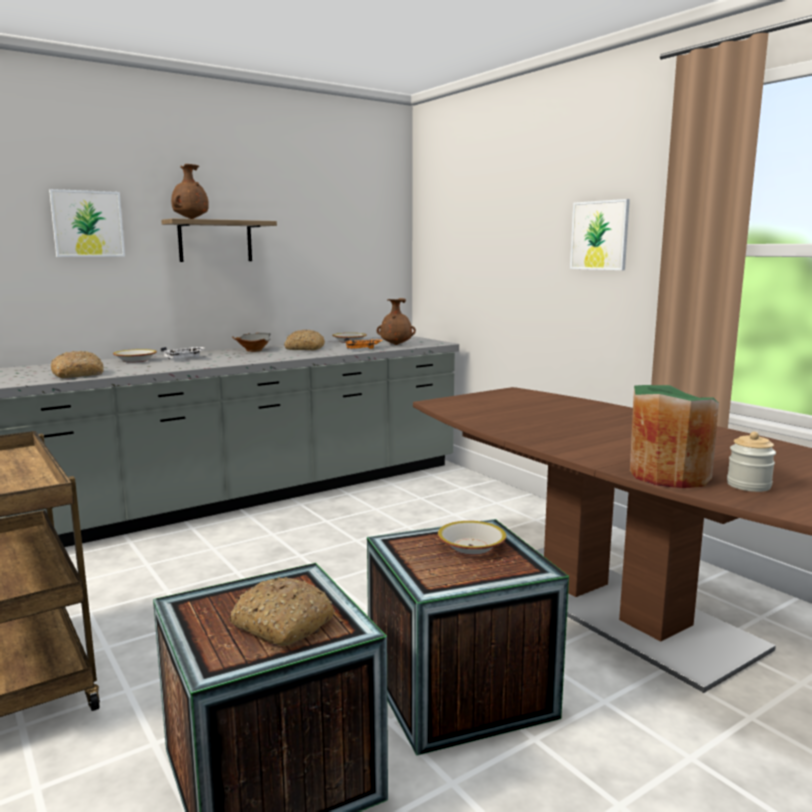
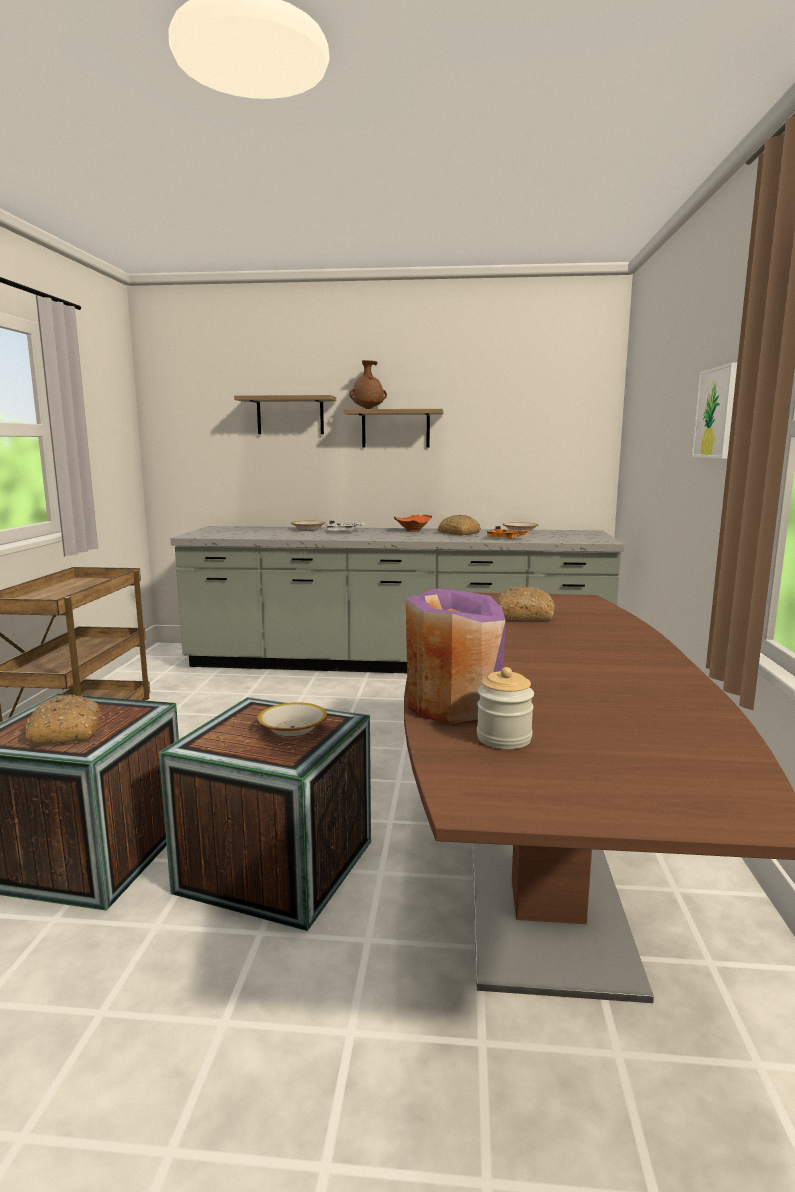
camera: 40 degrees right, 0 degrees up
(78, 374) = (243, 535): bread -> bread (525, 615)
(87, 224) = (290, 415): picture -> shelf
(252, 350) = (412, 531): grey bowl -> orange bowl
(396, 344) = (553, 538): brown vase -> none
(668, 475) = (453, 704): green vase -> purple vase

